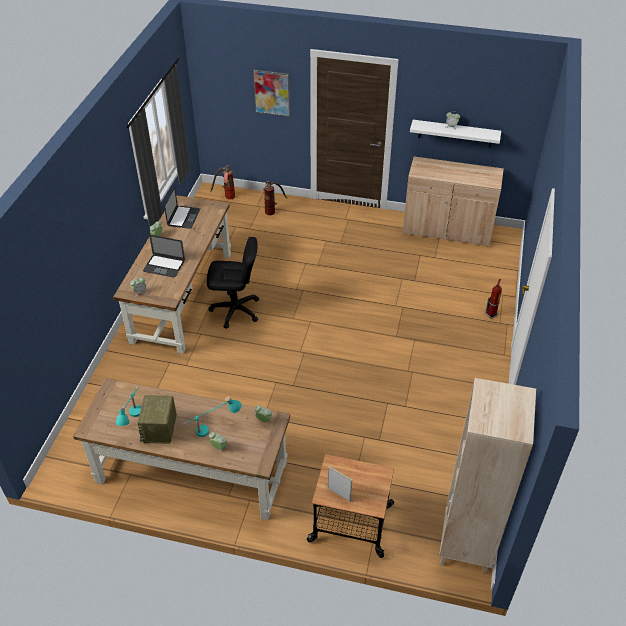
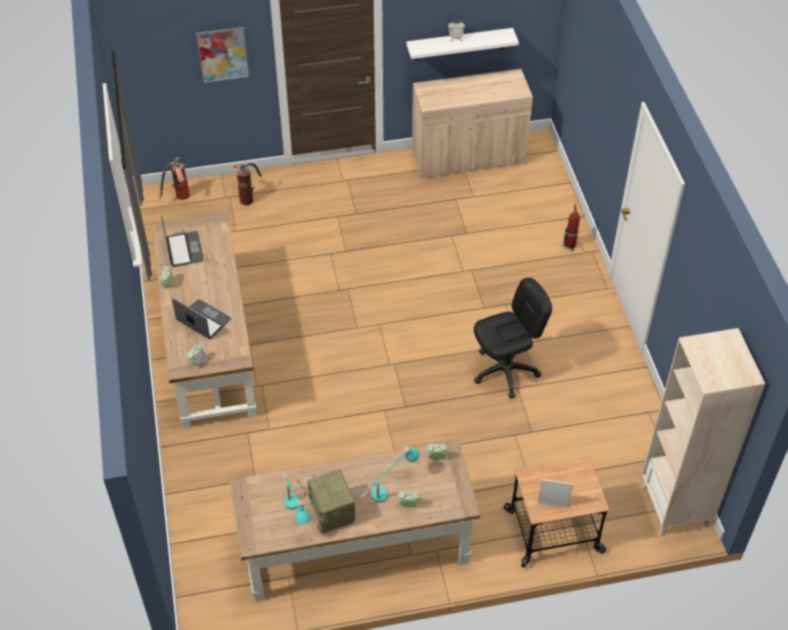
camera: 25 degrees left, 5 degrees up
(164, 266) = (203, 320): laptop -> laptop turned 135 degrees counterclockwise
(235, 310) = (284, 341): black office chair -> black office chair (505, 371)

